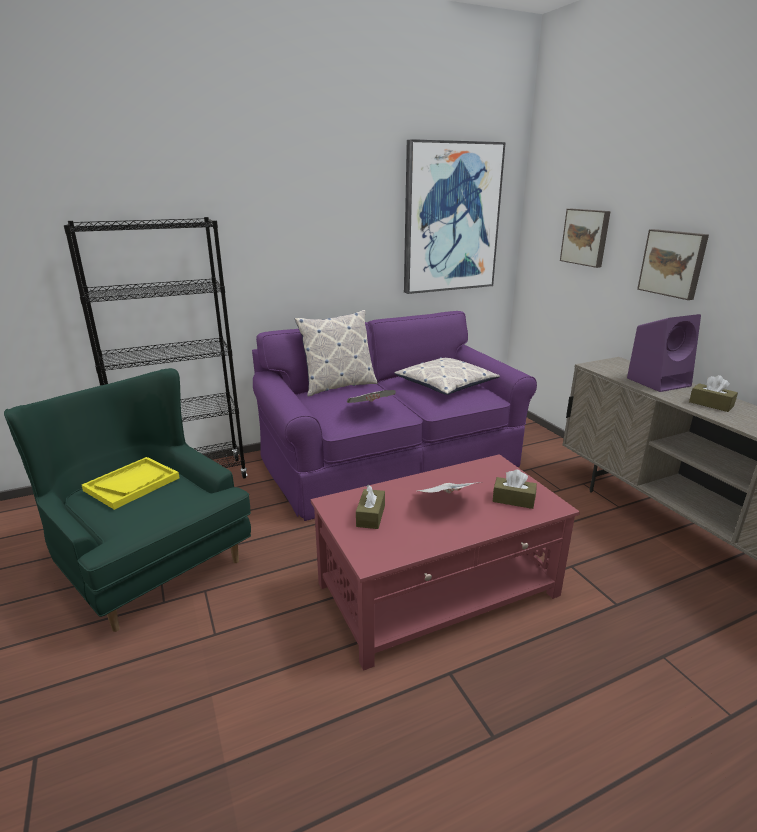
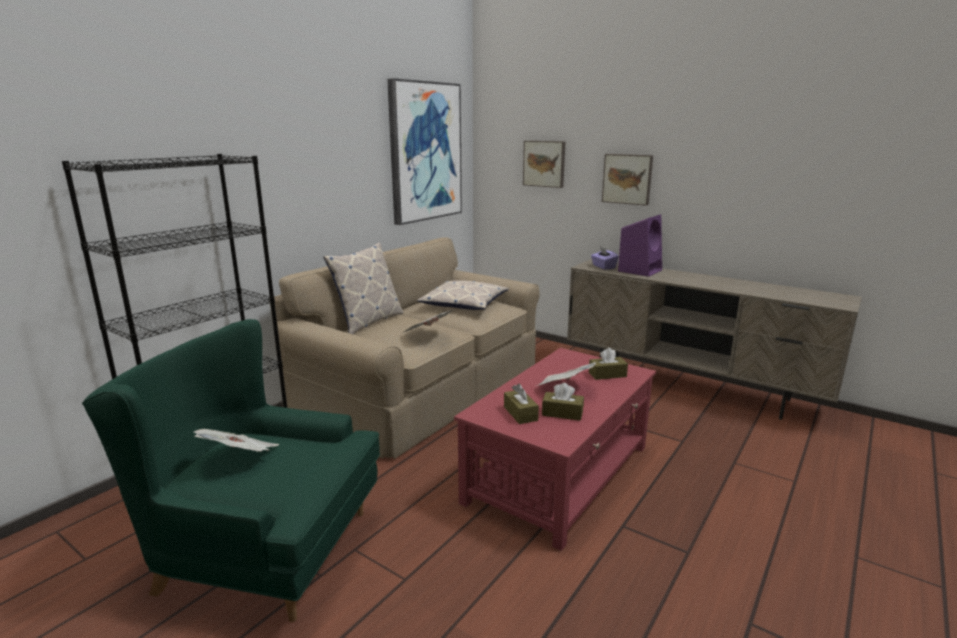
camera: 30 degrees left, 5 degrees down
(132, 484) = (240, 457): yellow tray -> newspaper
(390, 460) = (422, 388): purple sofa -> beige sofa
(616, 370) = (603, 267): none -> purple tissue box
(711, 404) = (687, 279): brown tissue box -> brown tissue box (562, 413)

